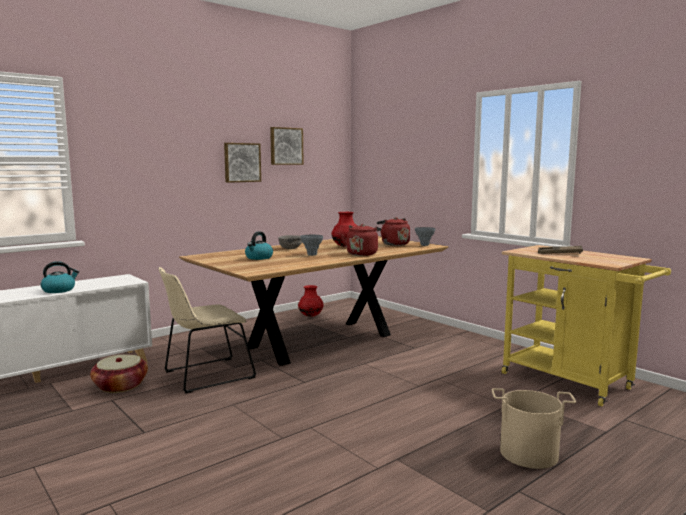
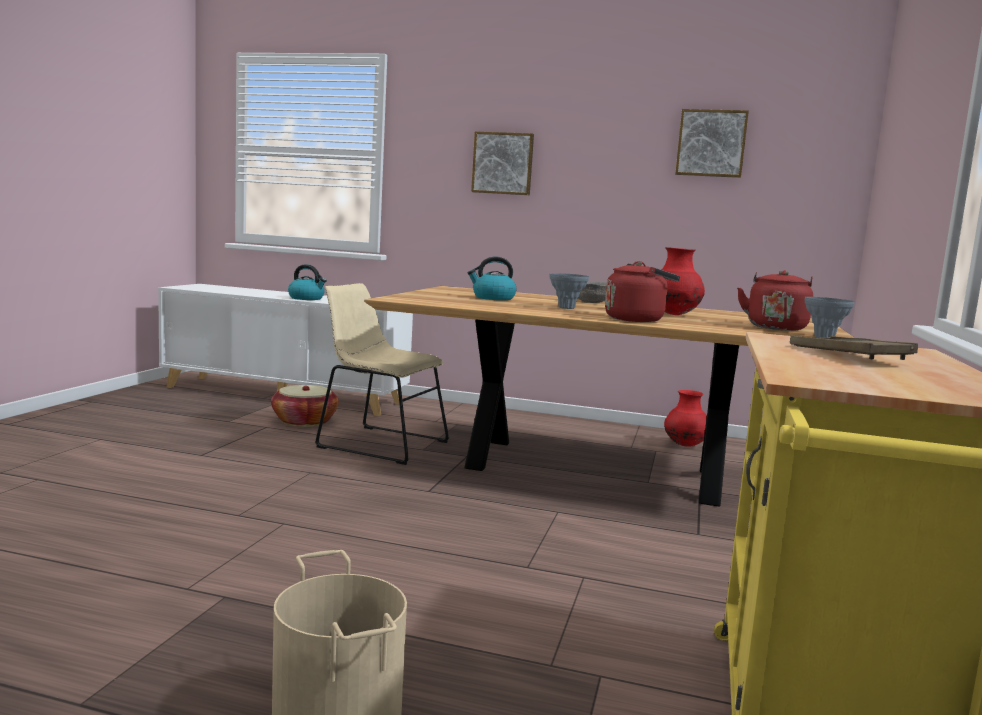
camera: 55 degrees right, 0 degrees up
(242, 162) = (619, 168): picture -> picture (503, 163)

